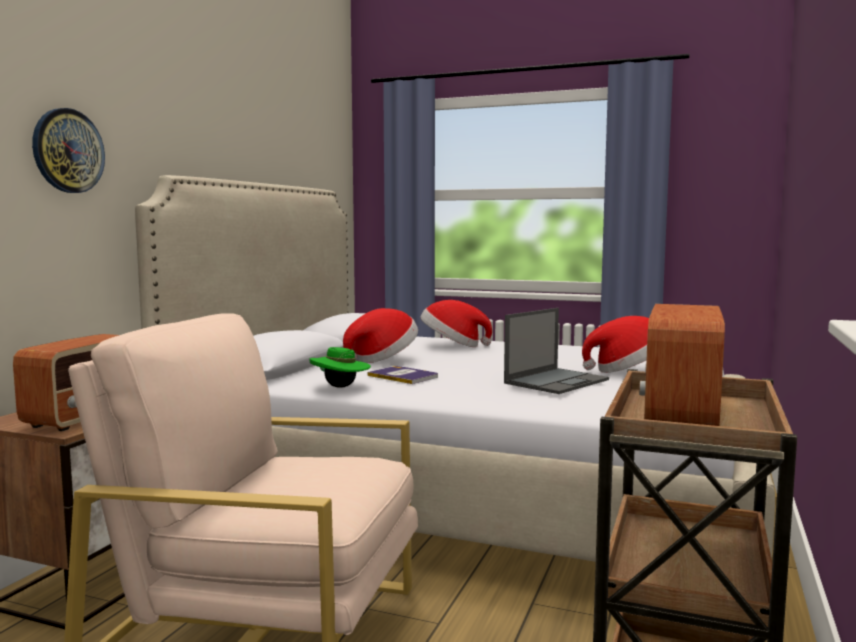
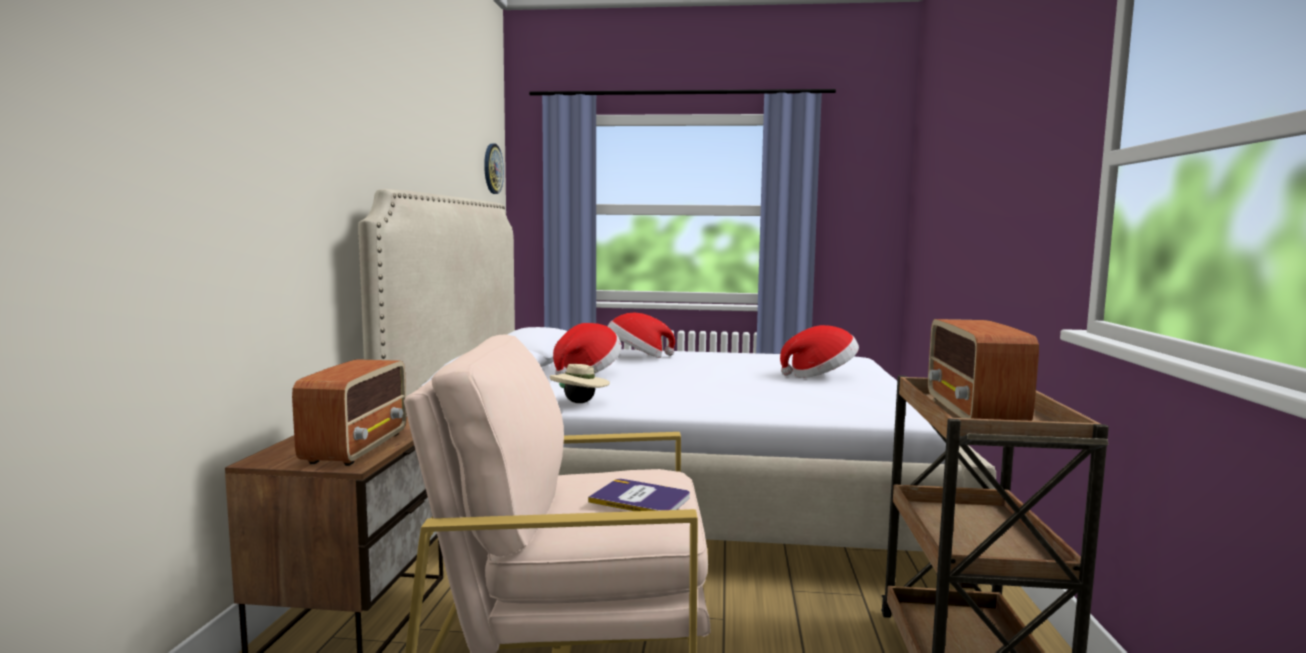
camera: 15 degrees left, 0 degrees up
(68, 151) = (298, 162): wall clock -> wall clock (492, 168)
(340, 387) = (580, 403): green hat -> beige hat
(403, 376) = (628, 389): book -> book (640, 499)
(557, 381) = (774, 387): laptop -> none

